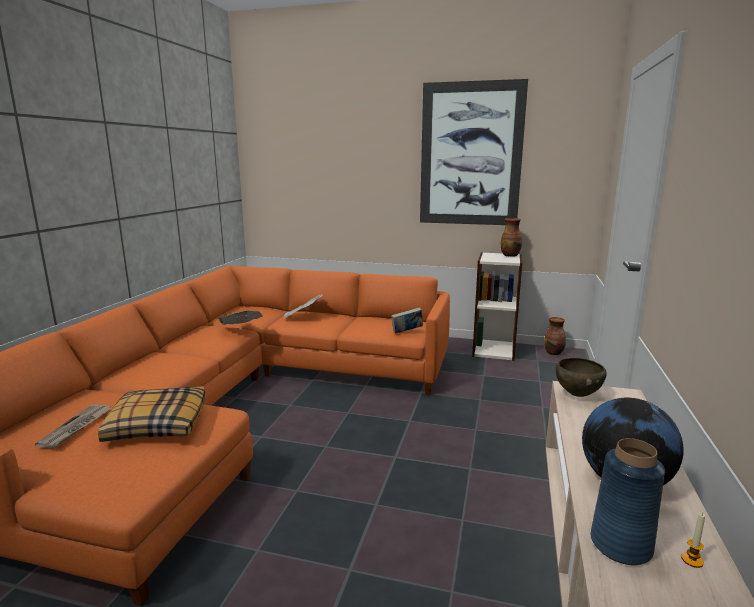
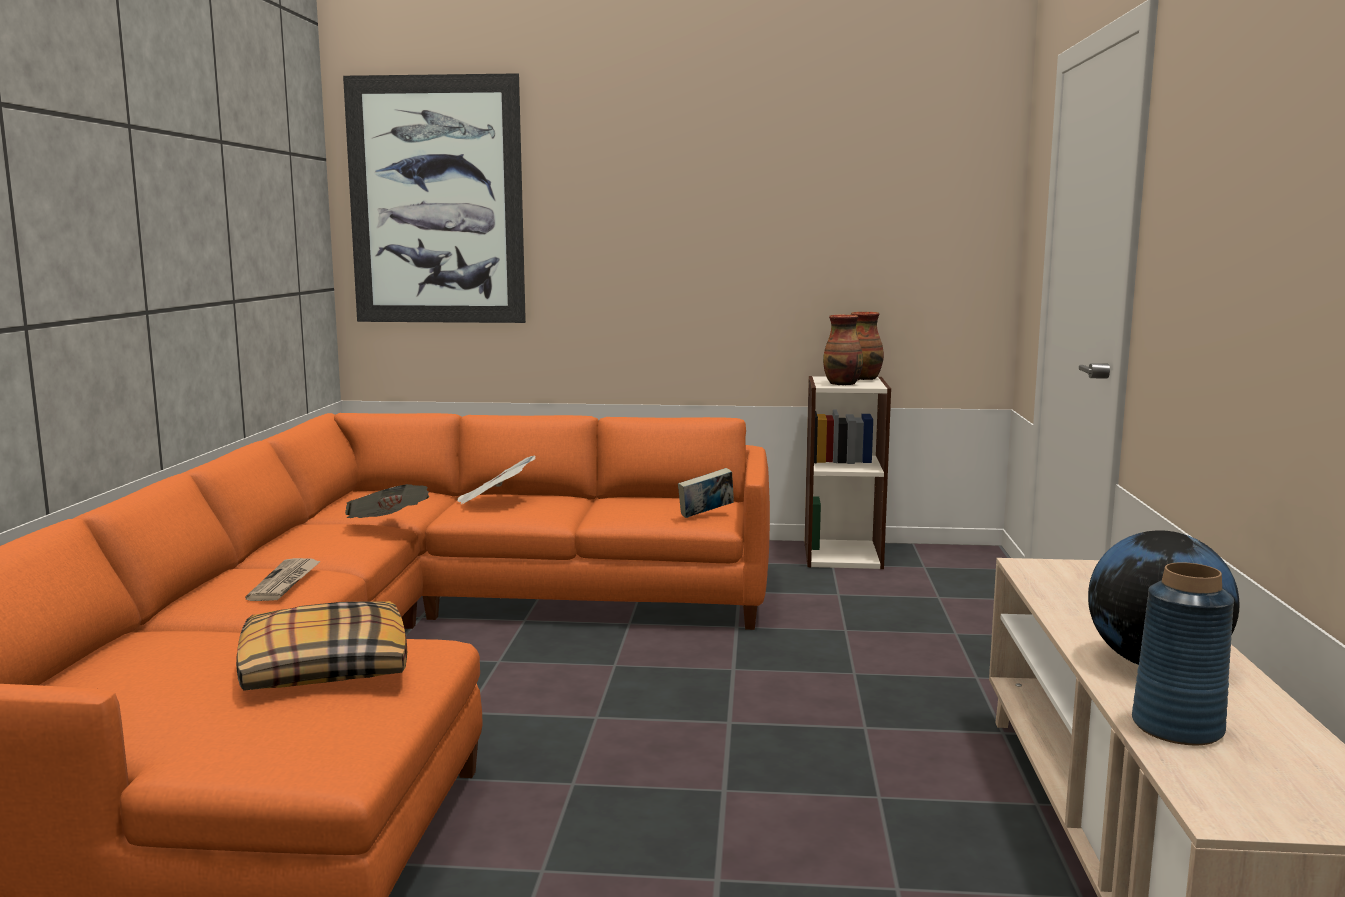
camera: 10 degrees left, 5 degrees down
(76, 427) = (171, 680): newspaper -> newspaper (285, 582)
(470, 155) = (784, 200): picture -> picture (436, 201)
(554, 353) = (949, 554): vase -> vase (843, 384)
(577, 395) = (1043, 572): brown bowl -> none
(692, 560) = (1276, 734): candle -> none

